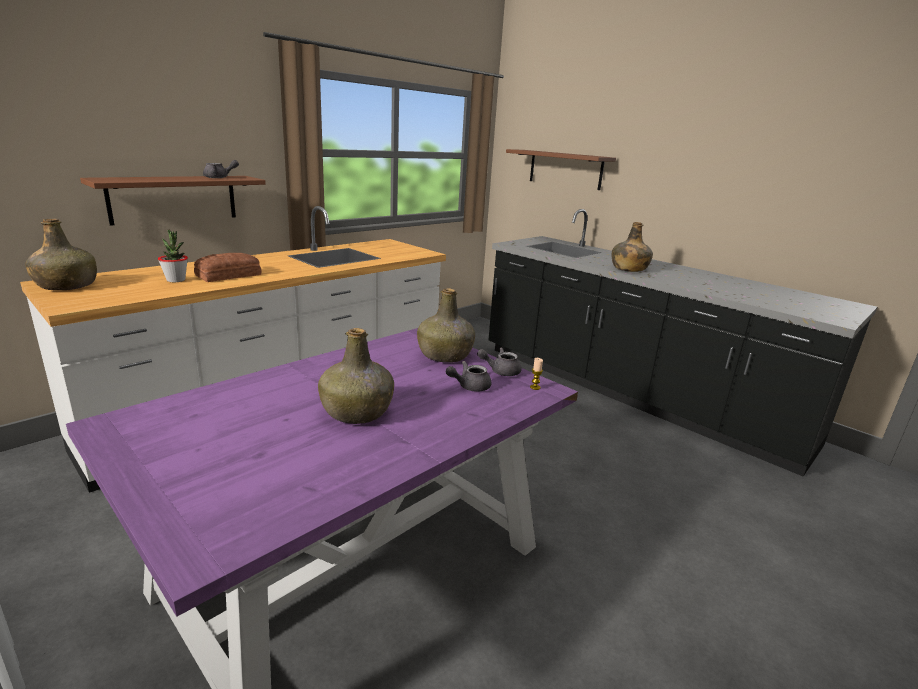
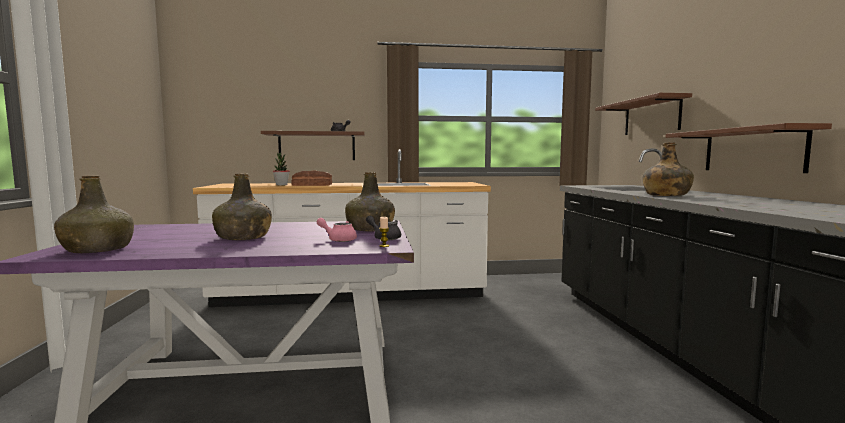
camera: 40 degrees right, 15 degrees down
(67, 286) = (232, 184): green bottle -> green bottle (98, 250)
(469, 386) = (339, 240): grey teapot -> pink teapot
(672, 224) = (752, 150): none -> brown shelf

